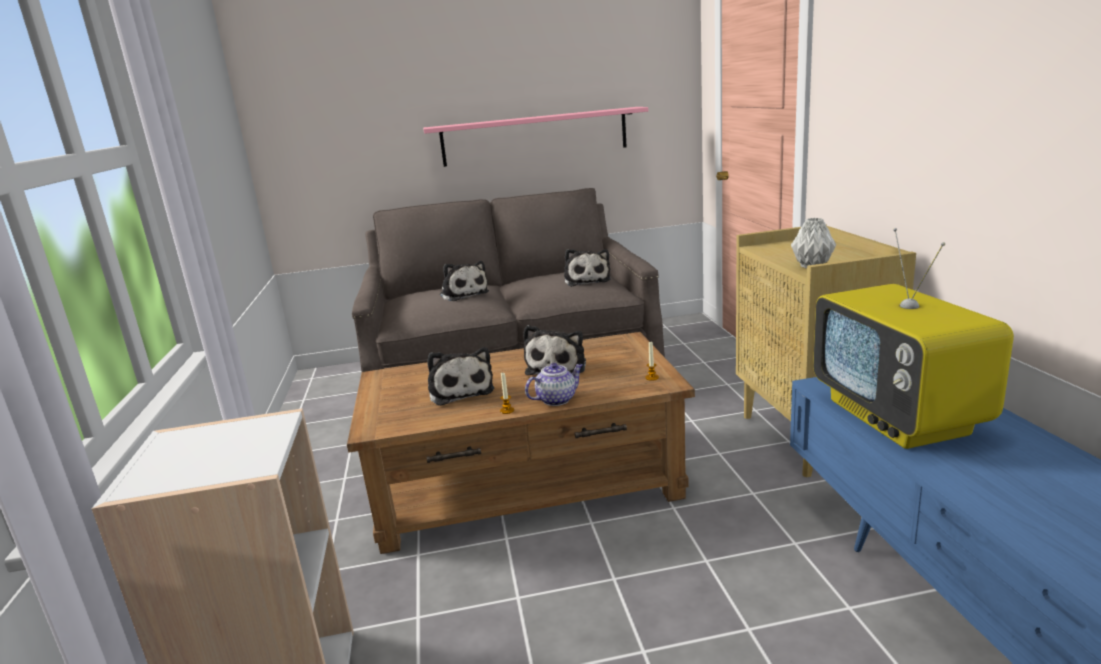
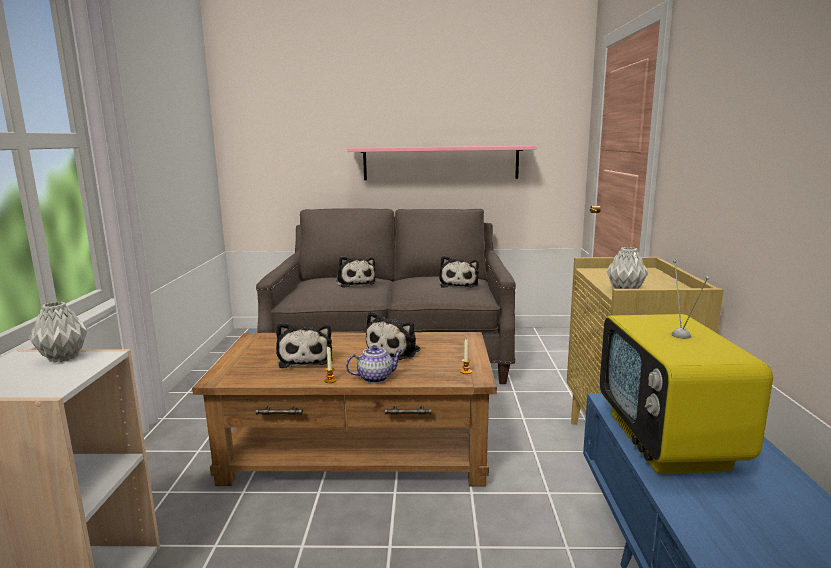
camera: 10 degrees right, 5 degrees down
(229, 430) = (64, 358): none -> grey vase

